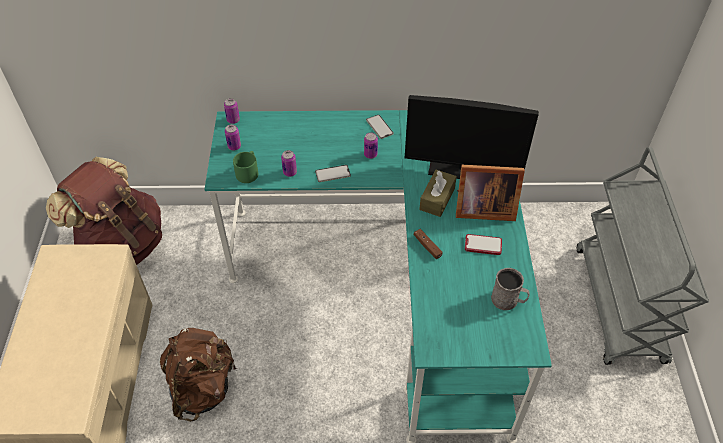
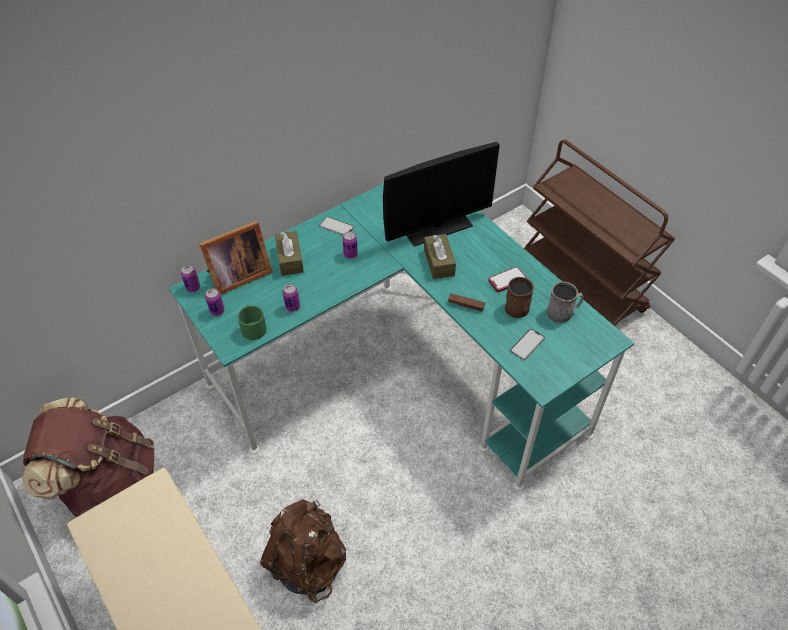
camera: 35 degrees left, 0 degrees up
(320, 134) = (290, 259): none -> brown tissue box
(333, 173) = (332, 287): phone -> phone (527, 344)
(472, 272) = (518, 305): none -> brown mug
(482, 208) = (480, 251): picture frame -> picture frame (237, 276)
(619, 305) = (581, 286): grey cart -> brown cart

